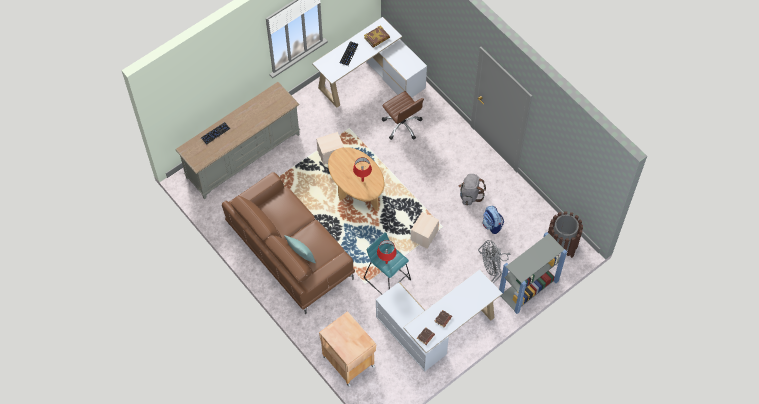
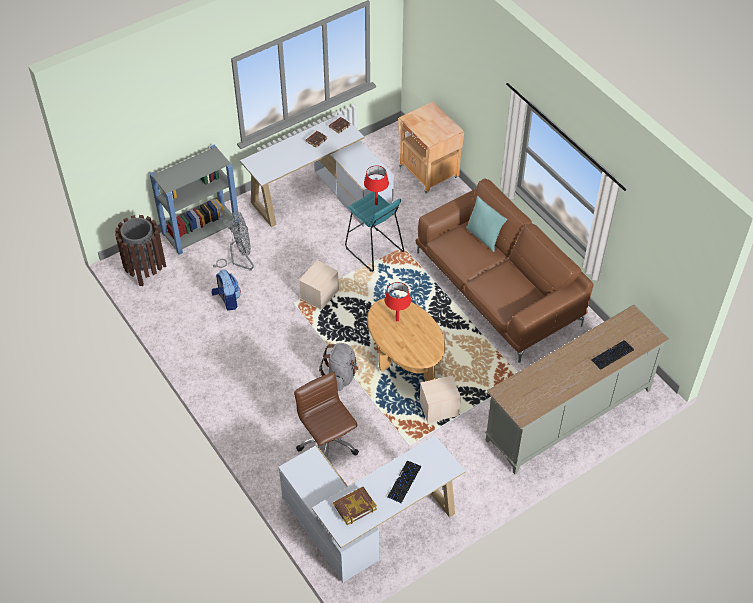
camera: 175 degrees left, 10 degrees down
(470, 195) = (248, 339): grey backpack -> grey backpack (341, 376)

